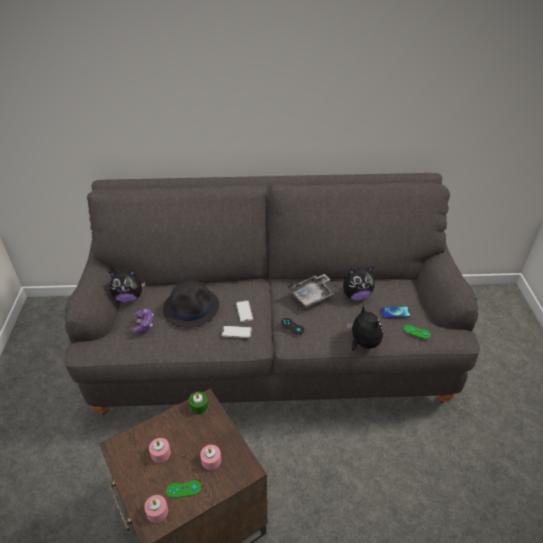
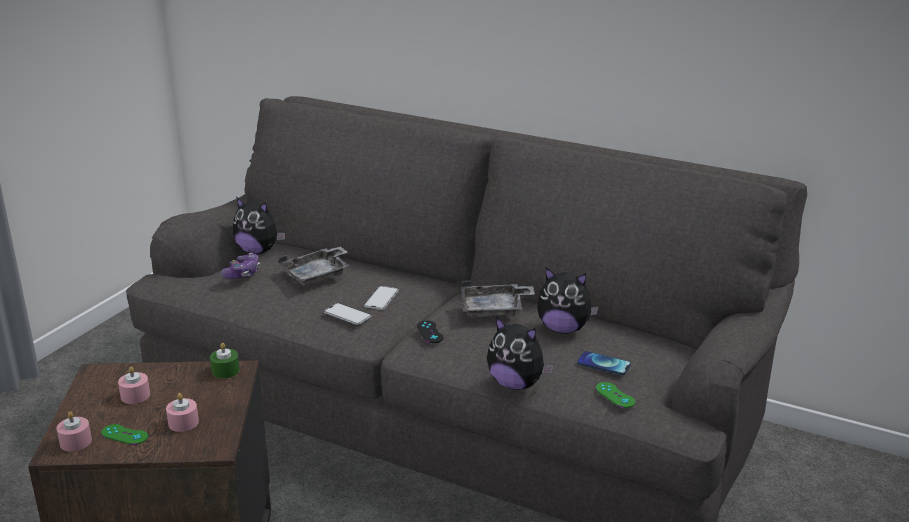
camera: 30 degrees right, 15 degrees down
(192, 307) = (317, 275): black hat -> grey tray
(363, 343) = (516, 384): plush toy -> plush toy turned 120 degrees clockwise

